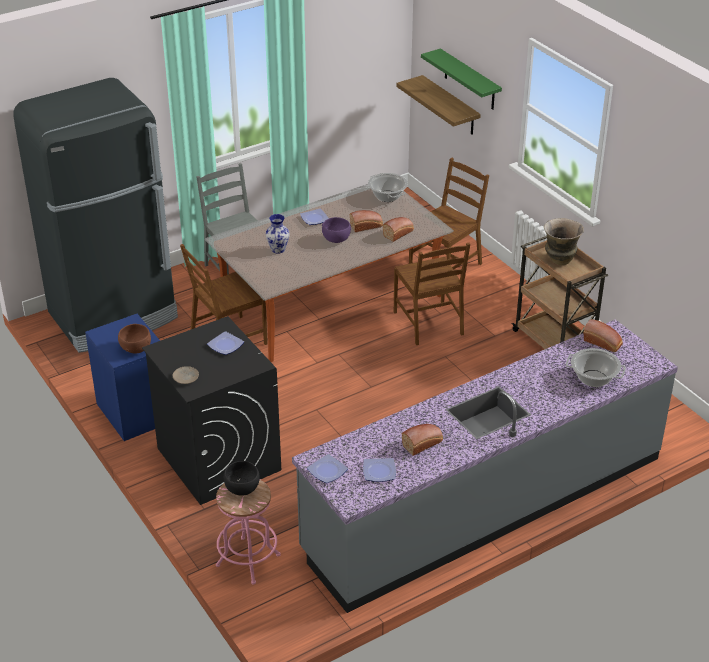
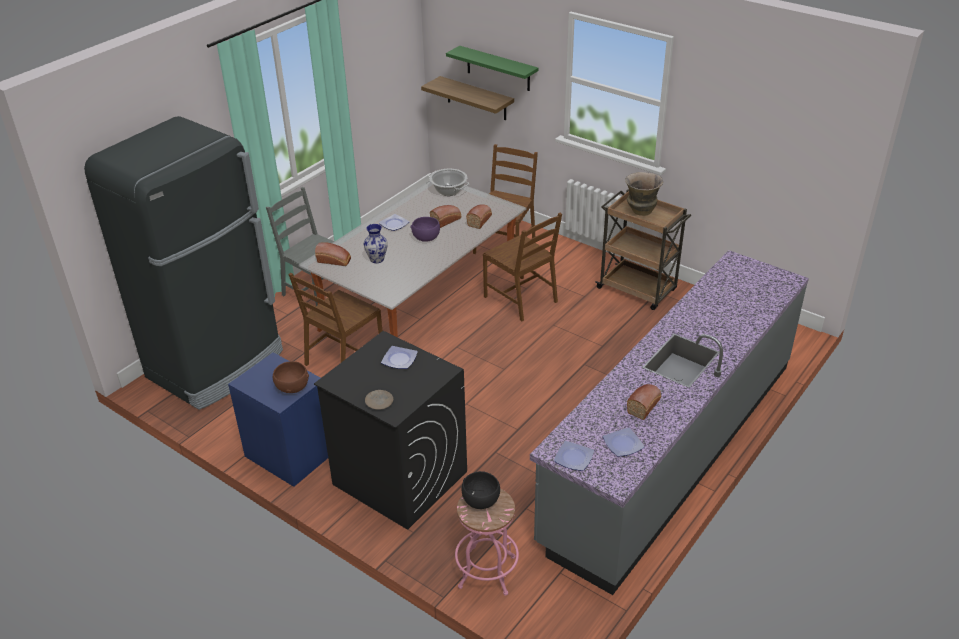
camera: 20 degrees left, 0 degrees up
(593, 379) = (749, 306): cooking pot -> none
(603, 343) = (734, 272): bread -> bread (335, 261)

